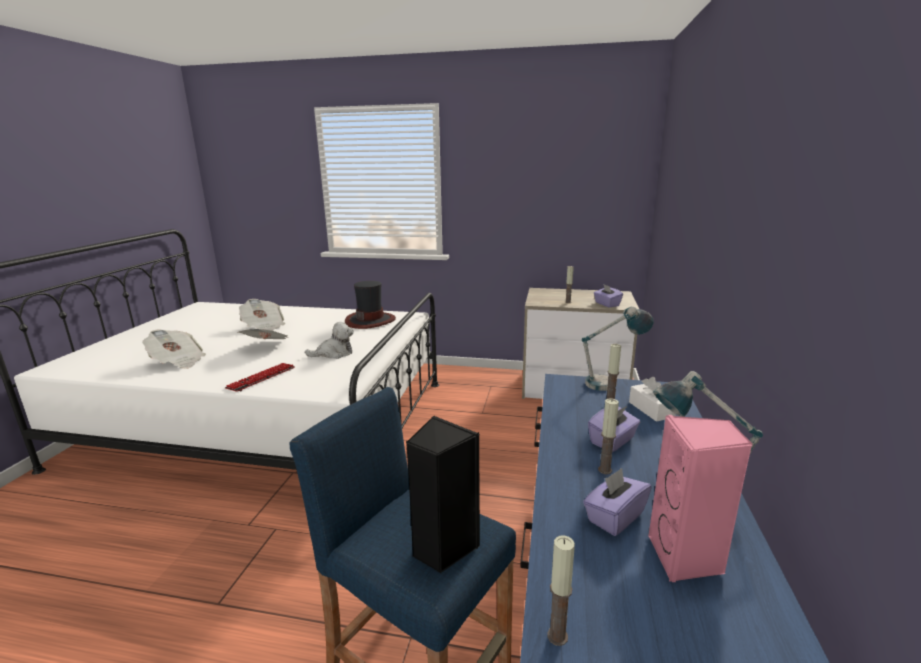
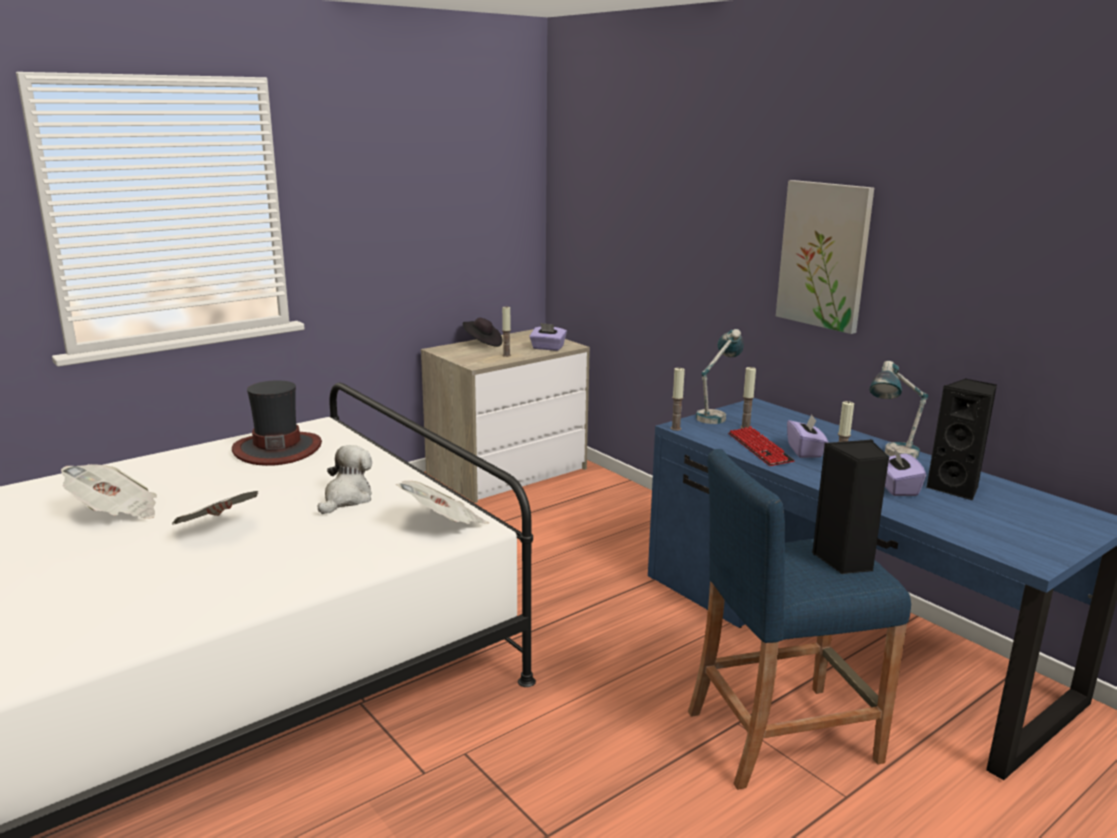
camera: 50 degrees left, 0 degrees up
(177, 361) = (117, 603): newspaper -> newspaper (444, 524)
(261, 378) = (334, 558): keyboard -> keyboard (759, 448)
(557, 636) = (988, 544): candle -> candle (676, 428)
(572, 292) = (482, 343): none -> black hat
(651, 409) = (778, 423): white tissue box -> none
(686, 558) = (956, 488): pink speaker -> black speaker
(740, 244) = (824, 255): none -> picture

